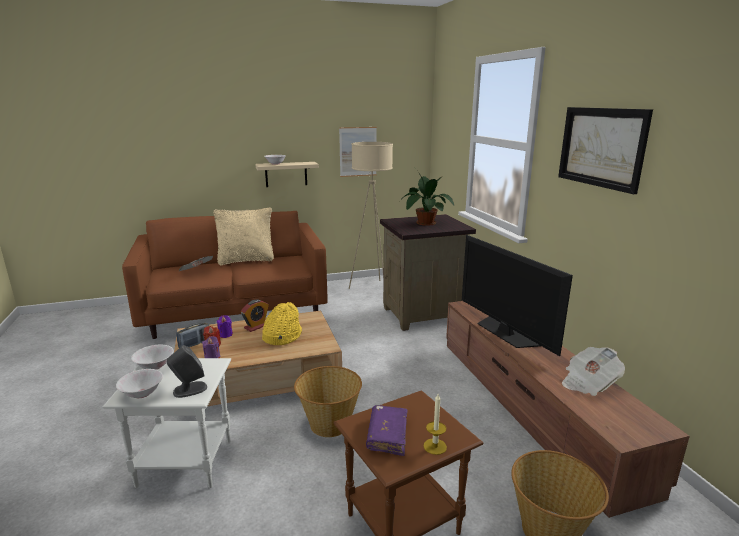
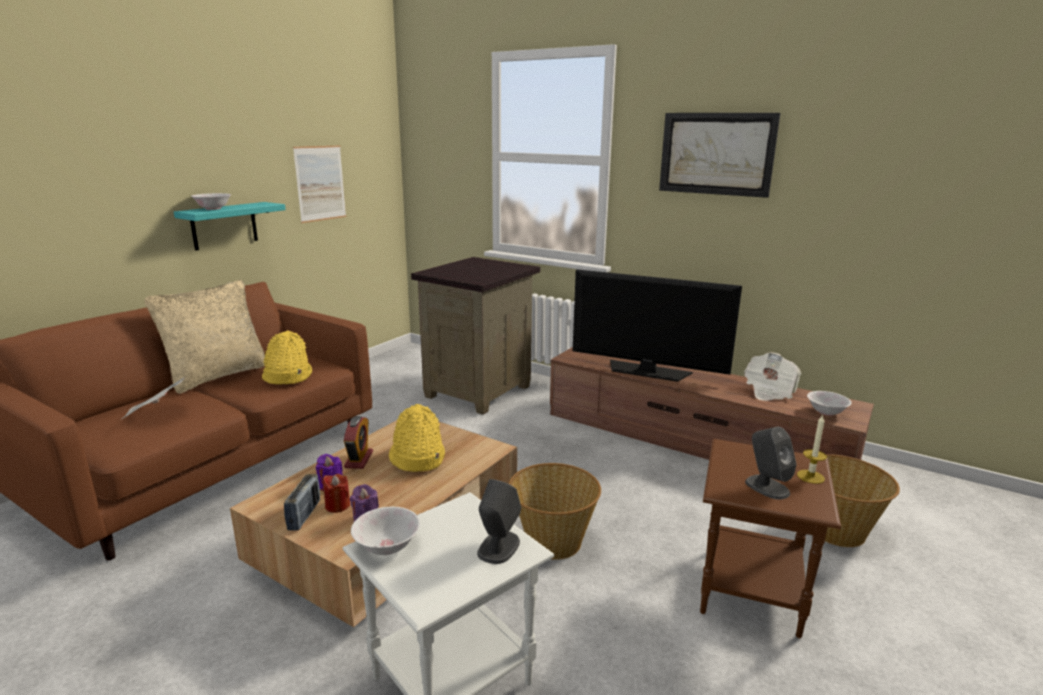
camera: 40 degrees left, 0 degrees up
(142, 393) = (444, 584): white bowl -> white bowl (826, 412)
(273, 269) = (287, 376): none -> yellow hat
(286, 174) = (224, 225): beige shelf -> turquoise shelf
(371, 288) = (375, 379): beige floor lamp -> none
(387, 435) = (766, 487): purple book -> grey speaker
(424, 222) = (473, 269): potted plant -> none

